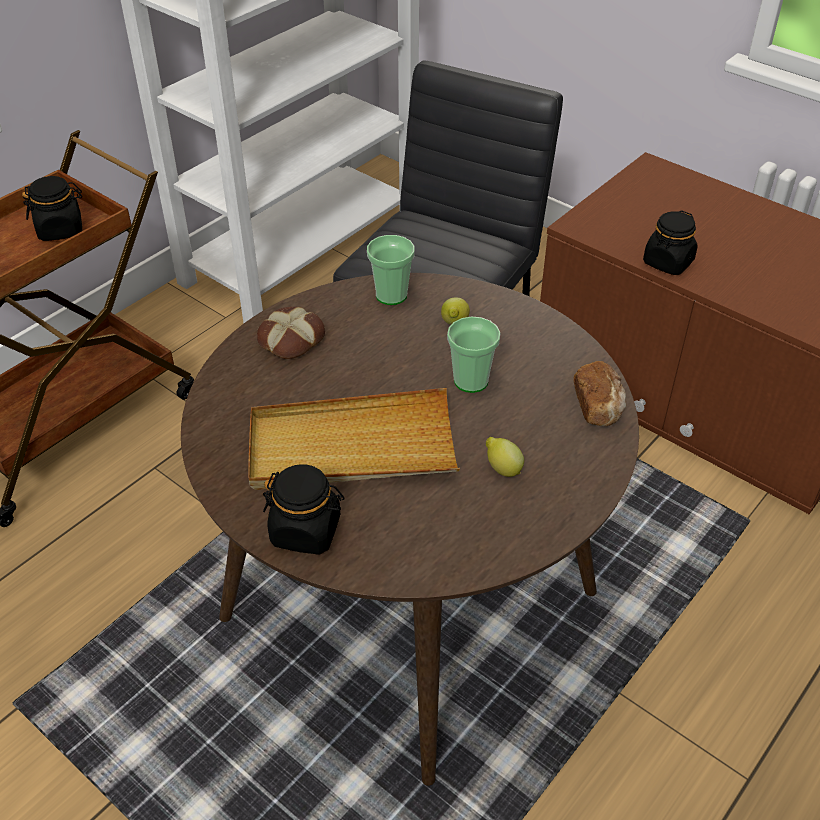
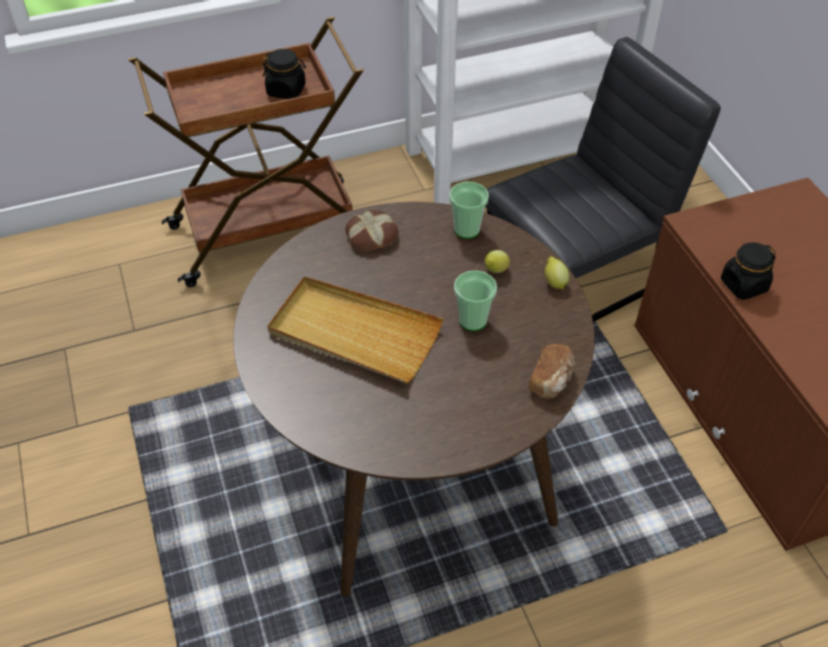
camera: 30 degrees right, 5 degrees up
(306, 531) = (282, 378): black jar -> none
(502, 469) = (443, 395): lemon -> lemon (554, 282)

